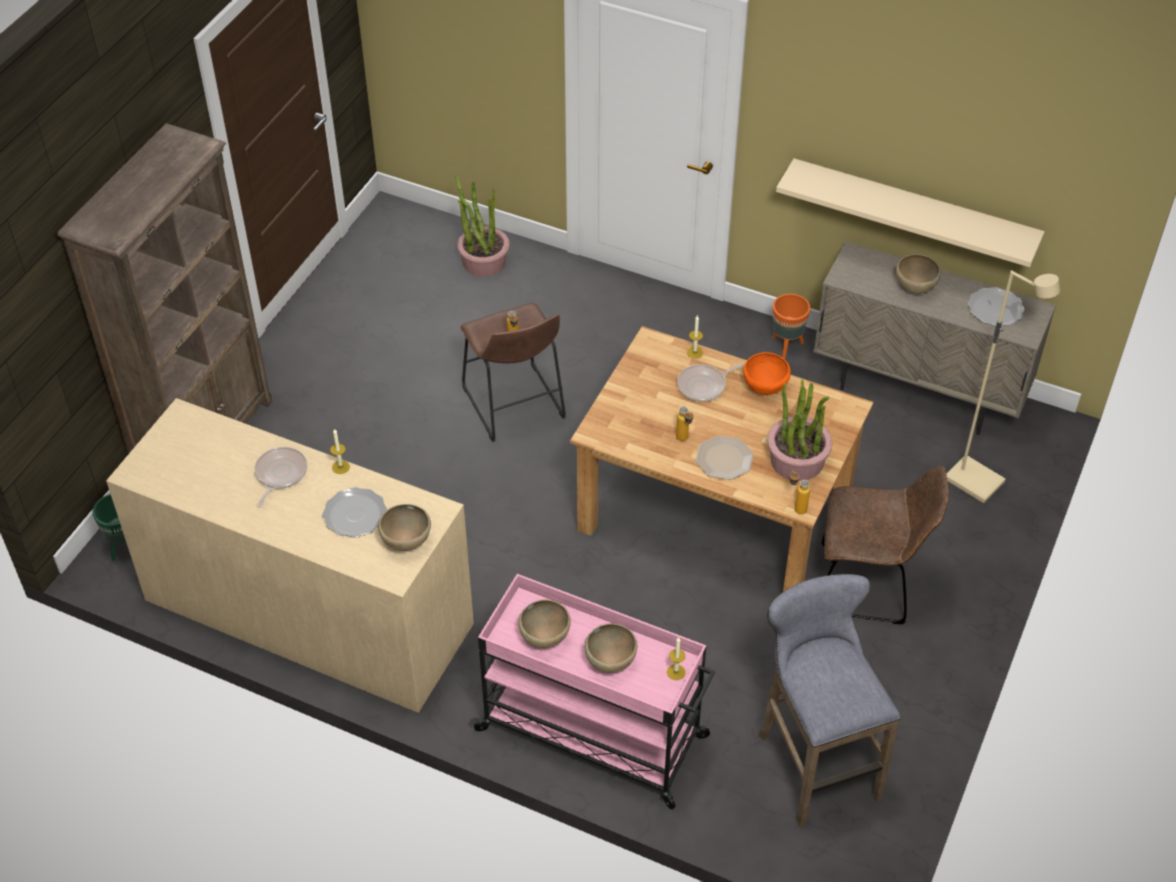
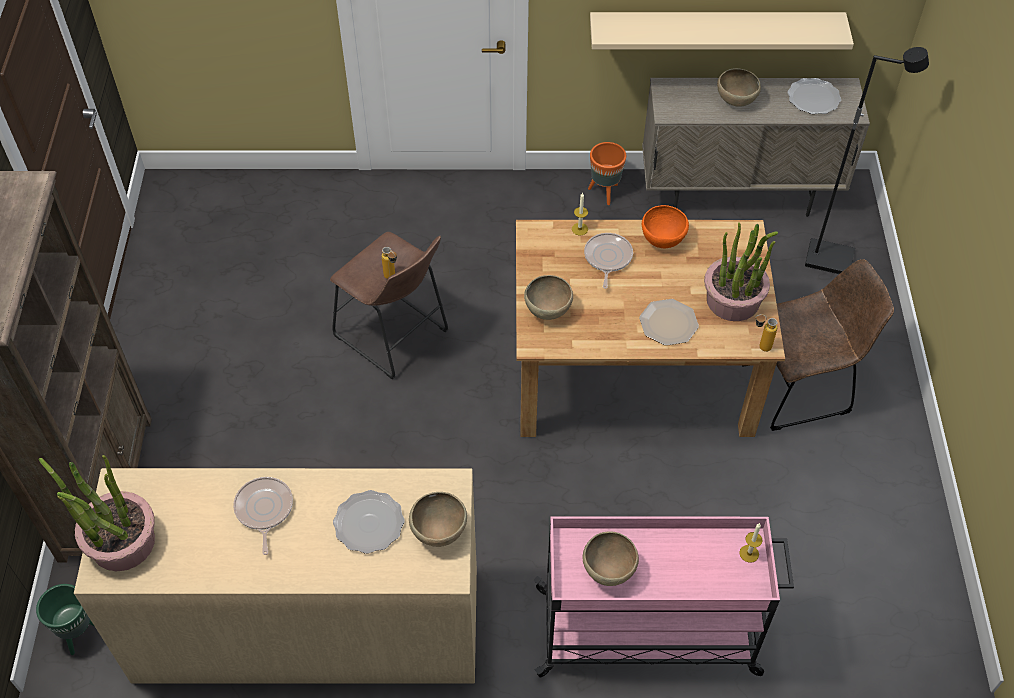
camera: 25 degrees left, 5 degrees up
(340, 467) = (324, 477): candle -> none
(483, 261) = (285, 205): potted plant -> potted plant (122, 542)
(611, 662) = (684, 569): brown bowl -> brown bowl (548, 311)
(684, 440) = (622, 318): bottle -> none
(704, 386) = (607, 258): frying pan -> frying pan turned 150 degrees clockwise
(813, 762) = (852, 574): grey stool -> none
(975, 481) = (830, 258): beige floor lamp -> black floor lamp

